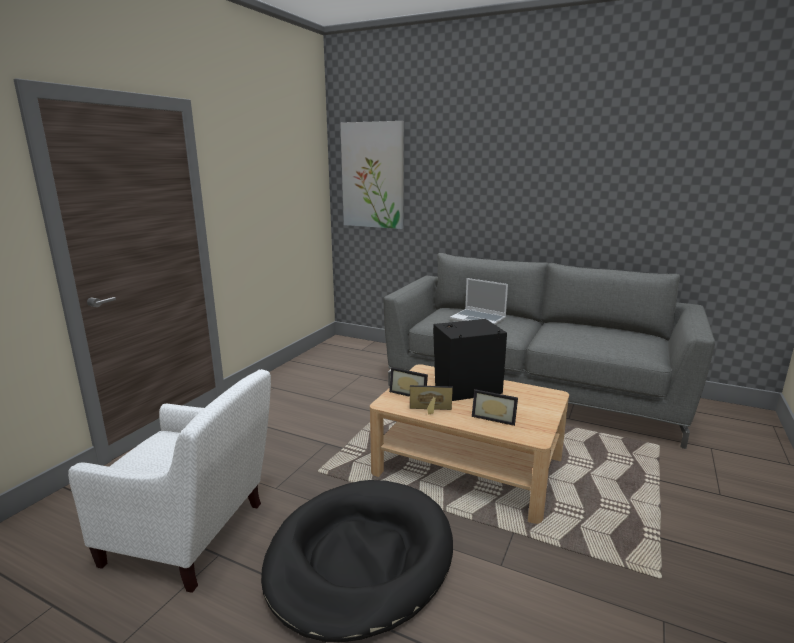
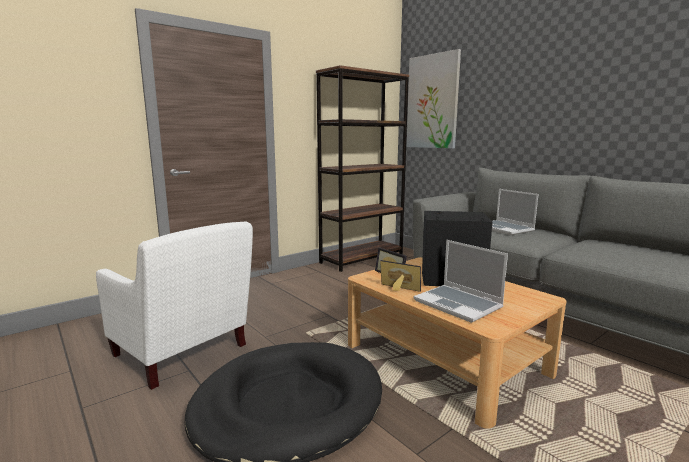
camera: 25 degrees right, 5 degrees down
(312, 361) = (362, 259): none -> brown bookcase
(494, 417) = (459, 304): picture frame -> laptop

